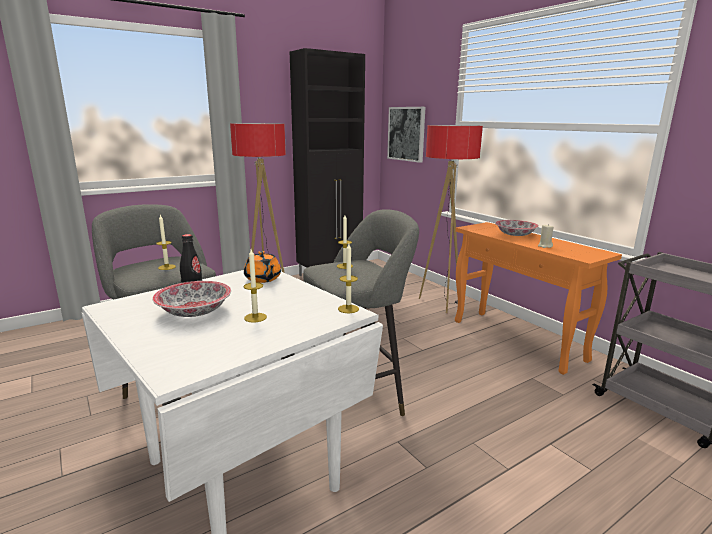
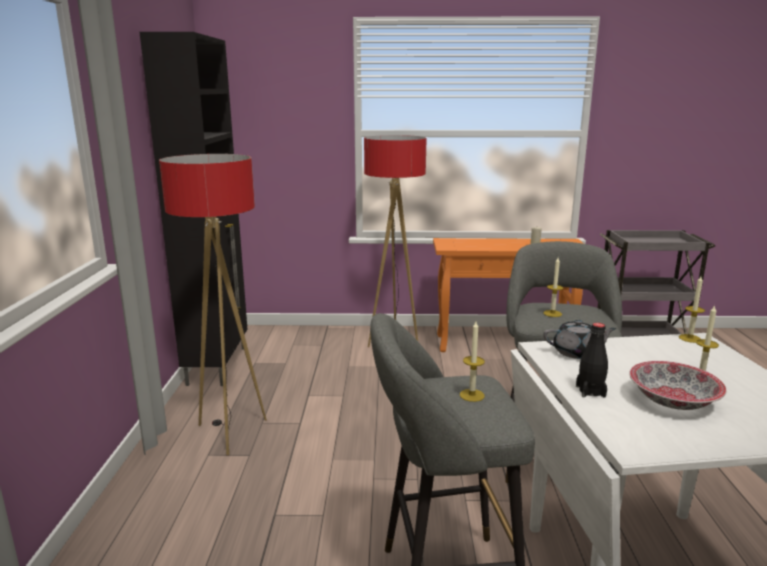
camera: 55 degrees left, 0 degrees up
(263, 279) = (576, 352): orange teapot -> grey teapot
(406, 134) = (265, 148): picture -> none
(515, 235) = (490, 243): bowl -> none

